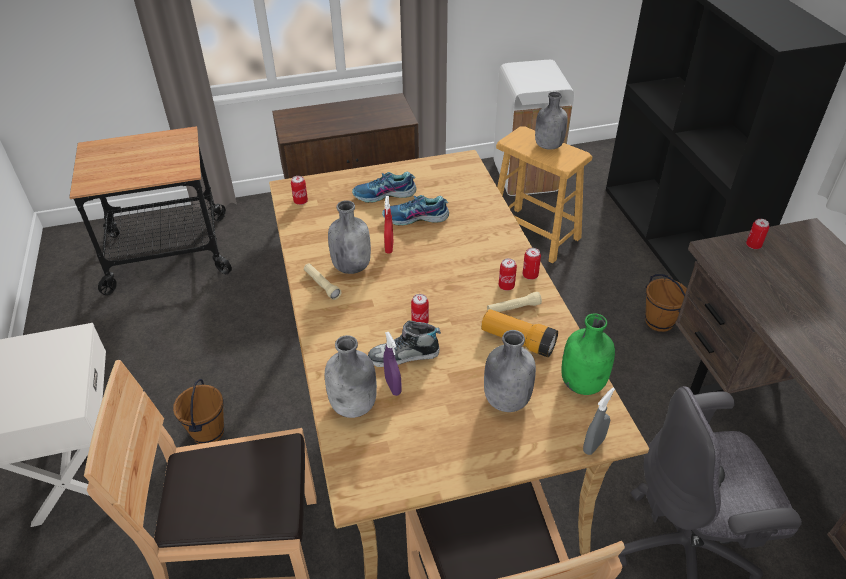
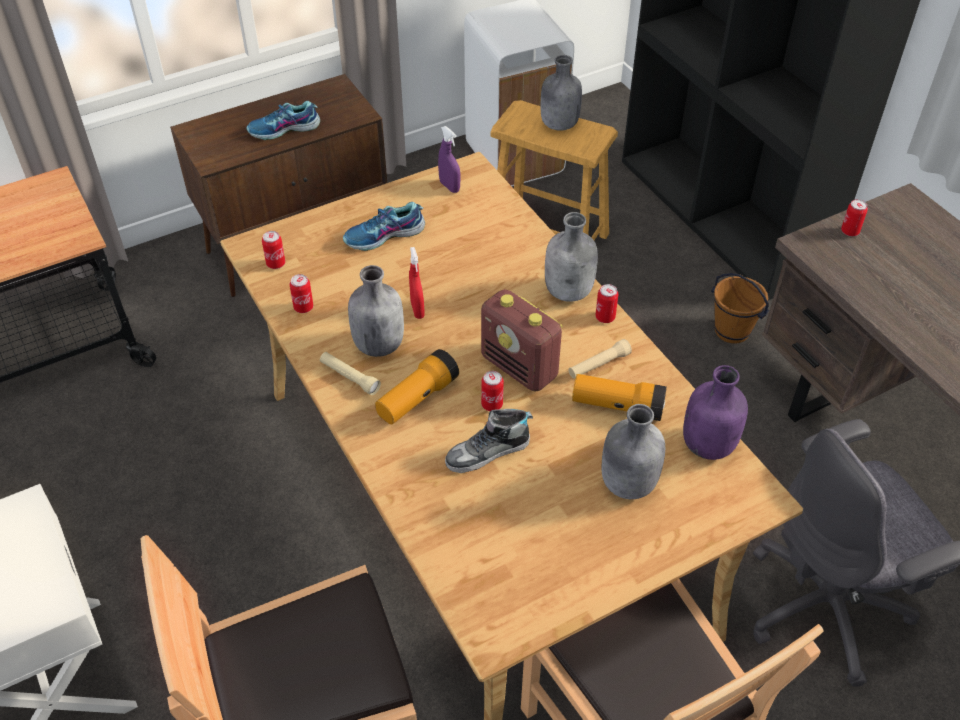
camera: 15 degrees left, 5 degrees up
(207, 432) = (203, 591): brown bucket -> none
(354, 405) = (450, 528): grey bottle -> grey bottle (569, 291)
(365, 308) = (417, 398): none -> flashlight
(393, 386) = (488, 494): purple spray bottle -> purple spray bottle (449, 186)
(415, 218) = (437, 263): shoe -> shoe (284, 130)
(451, 299) = (520, 367): none -> radio
(506, 286) = (581, 337): can -> can (303, 307)
(583, 383) = (709, 444): green bottle -> purple bottle
(593, 445) = (742, 517): grey spray bottle -> none

